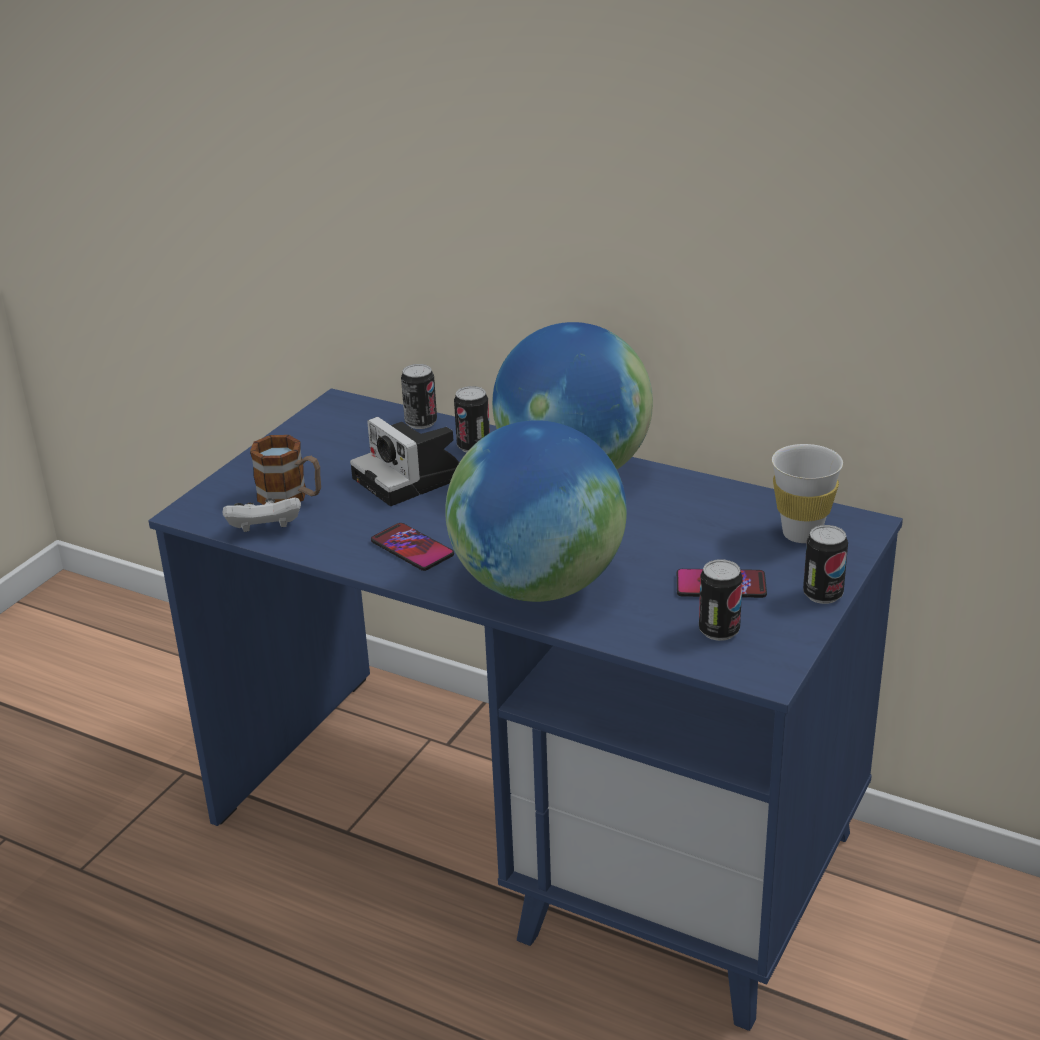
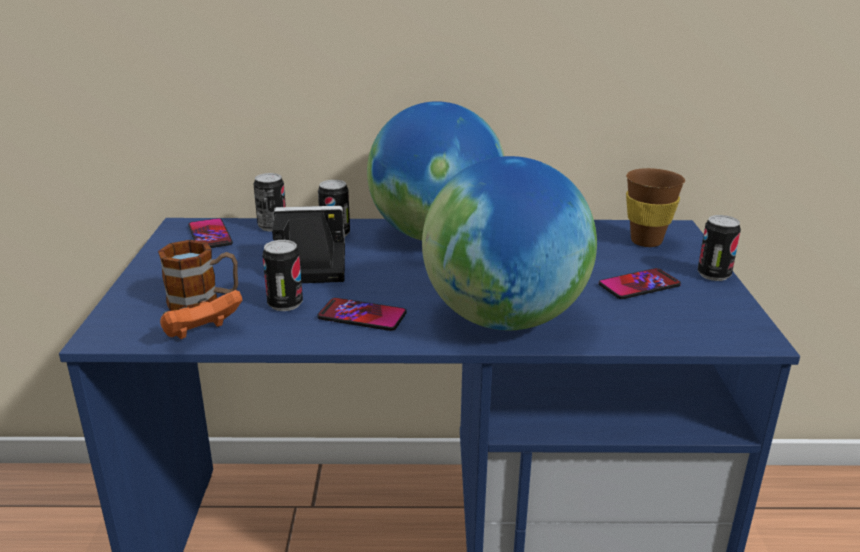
camera: 30 degrees left, 5 degrees down
(265, 530) = (201, 333): white game controller -> orange game controller
(354, 420) = (210, 235): none -> phone
(413, 478) = (306, 265): camera -> camera turned 150 degrees clockwise
(719, 630) = (681, 316): can -> can (285, 304)
(801, 534) = (646, 241): white cup -> brown cup

